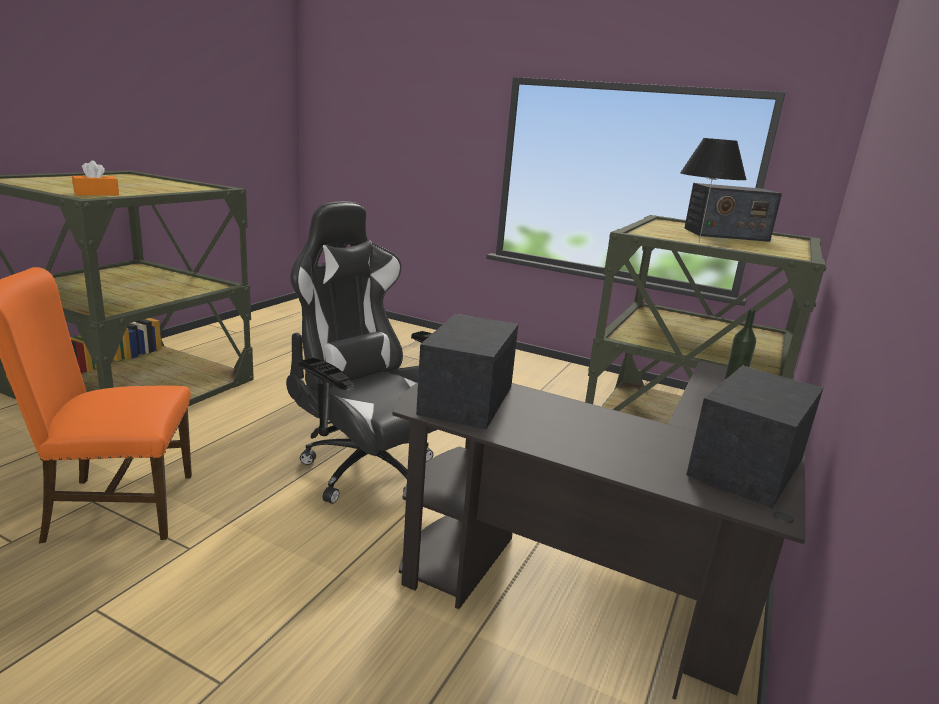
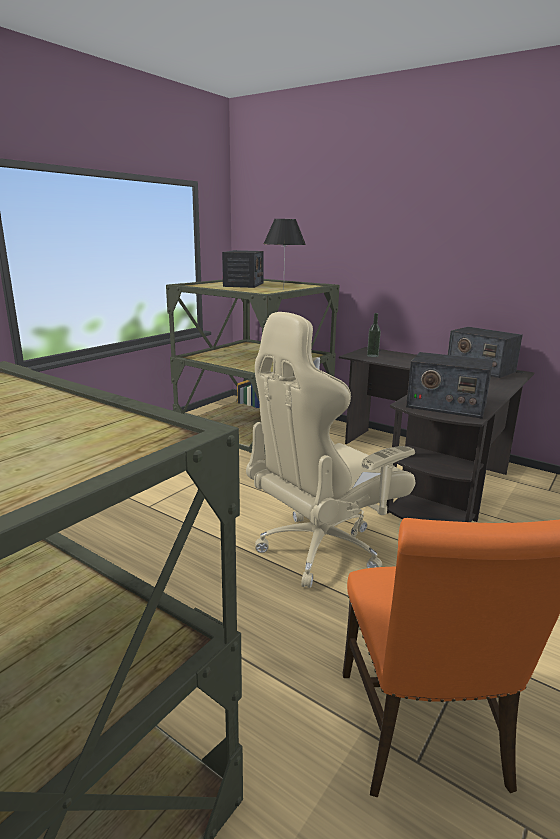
camera: 80 degrees left, 0 degrees up
(96, 193) = (87, 438): orange tissue box -> none
(374, 474) = (325, 546): black office chair -> beige office chair

